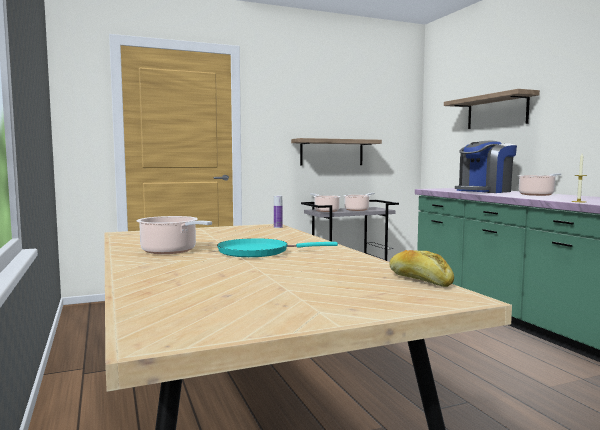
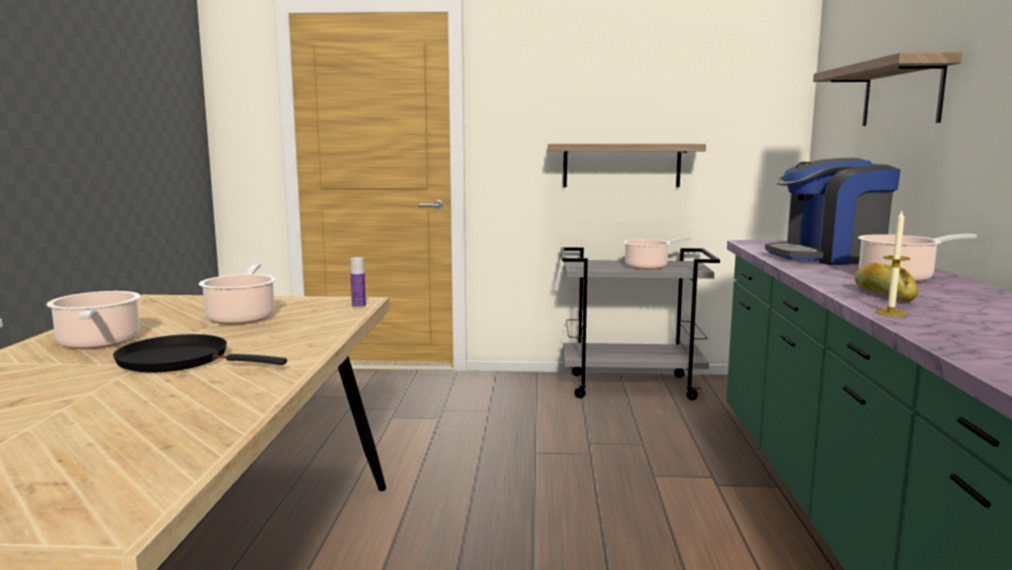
camera: 25 degrees right, 5 degrees up
(258, 252) = (180, 360): turquoise frying pan -> black frying pan
(325, 210) = (590, 265): cooking pot -> cooking pot (242, 317)
(419, 280) = (186, 464): bread -> bread (883, 295)

